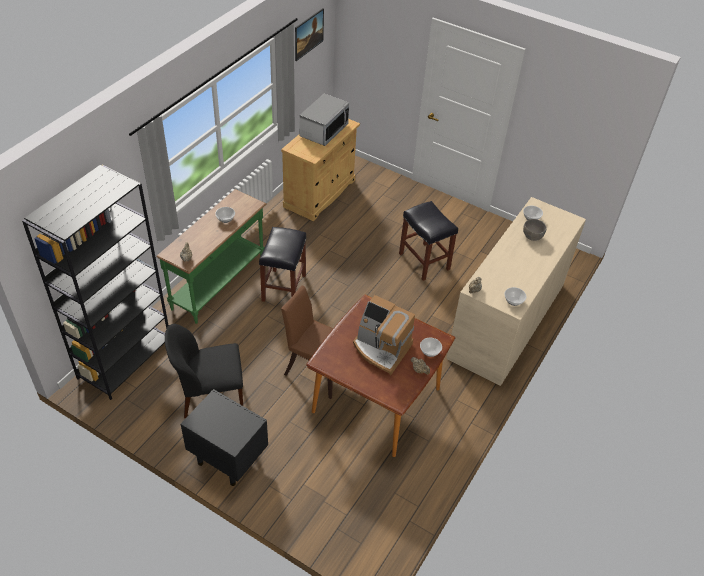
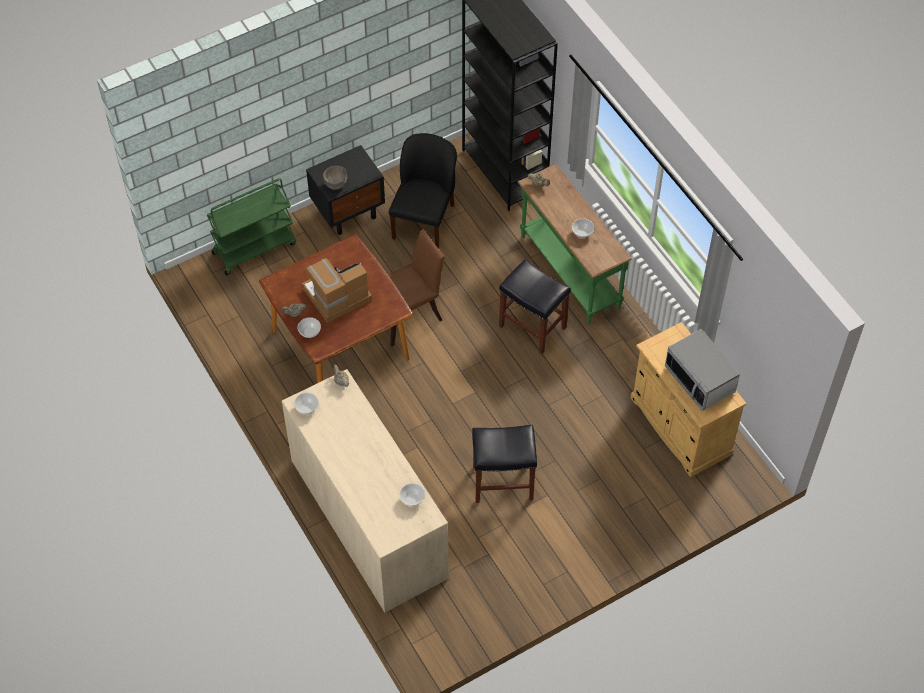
camera: 120 degrees right, 10 degrees up
(309, 42) = (773, 324): picture -> none
(311, 520) = (254, 247): none -> green cart
(532, 237) = (383, 481): grey bowl -> grey bowl (336, 184)

